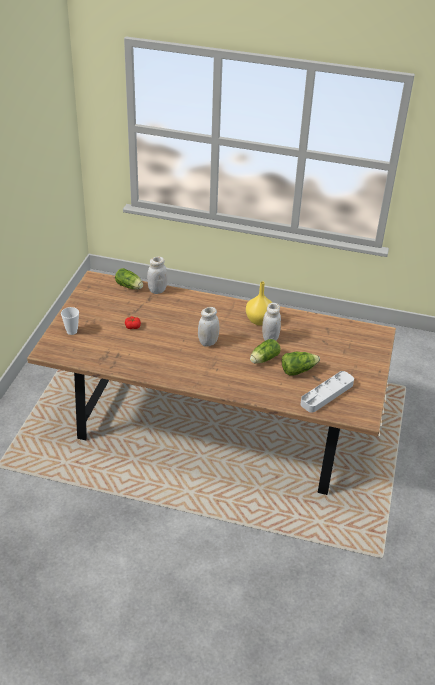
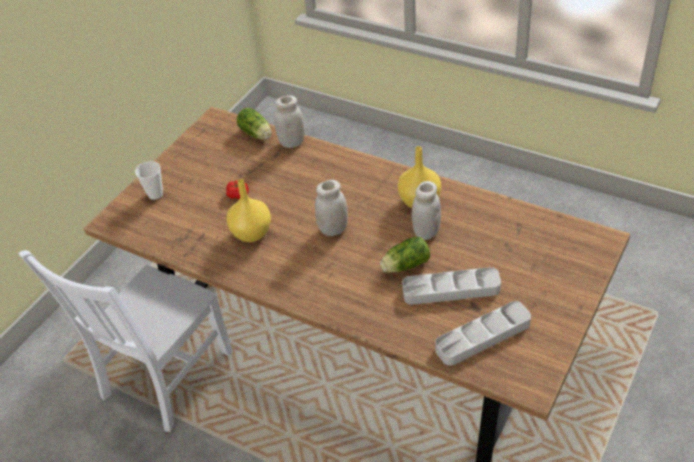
camera: 20 degrees right, 5 degrees up
(82, 468) = (164, 378): none -> white chair
(152, 349) = (251, 233): none -> yellow vase
(298, 370) = (451, 290): lettuce -> grey tray

